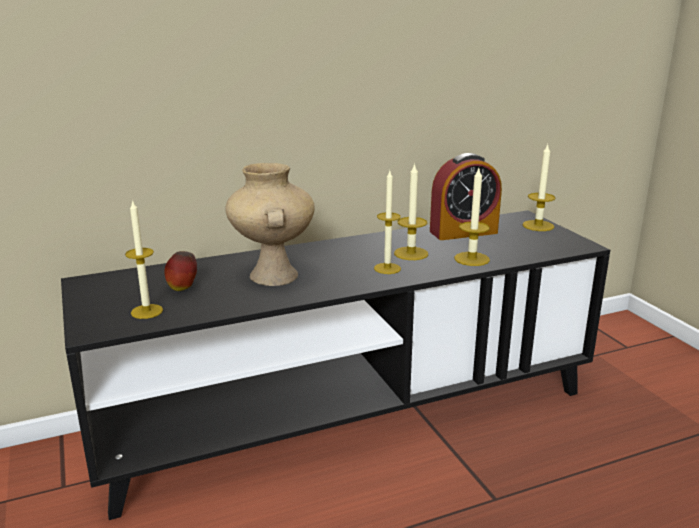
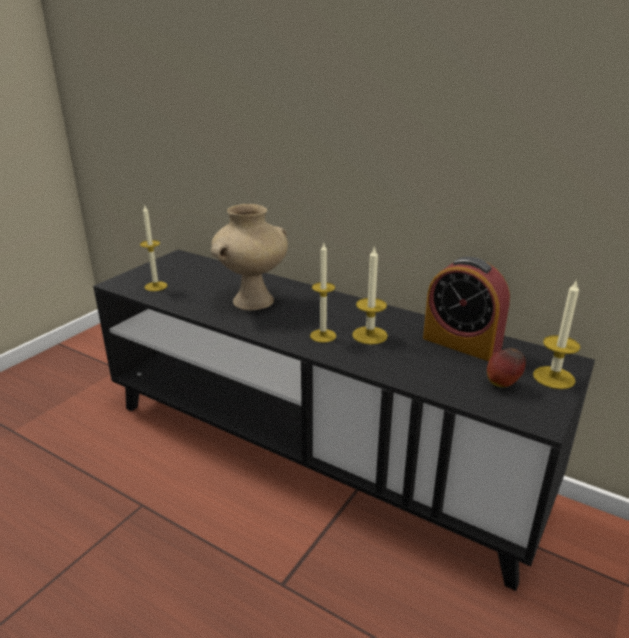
camera: 55 degrees right, 5 degrees up
(183, 288) = (199, 283): apple -> apple (502, 384)
(471, 259) = (399, 366): candle -> none

